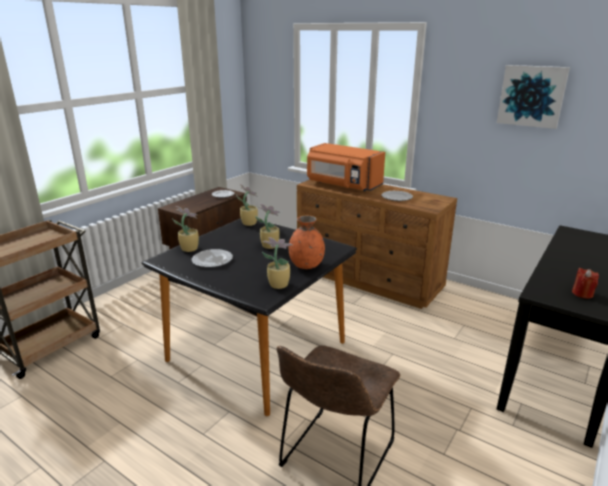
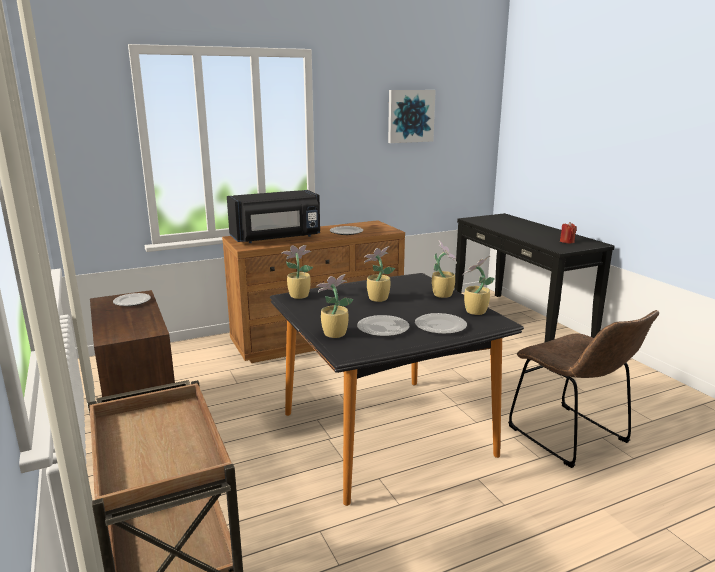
camera: 60 degrees left, 5 degrees down
(233, 277) = (440, 326): none -> plate
(306, 265) = (443, 294): orange vase -> potted plant
(342, 185) = (277, 238): orange microwave -> black microwave

